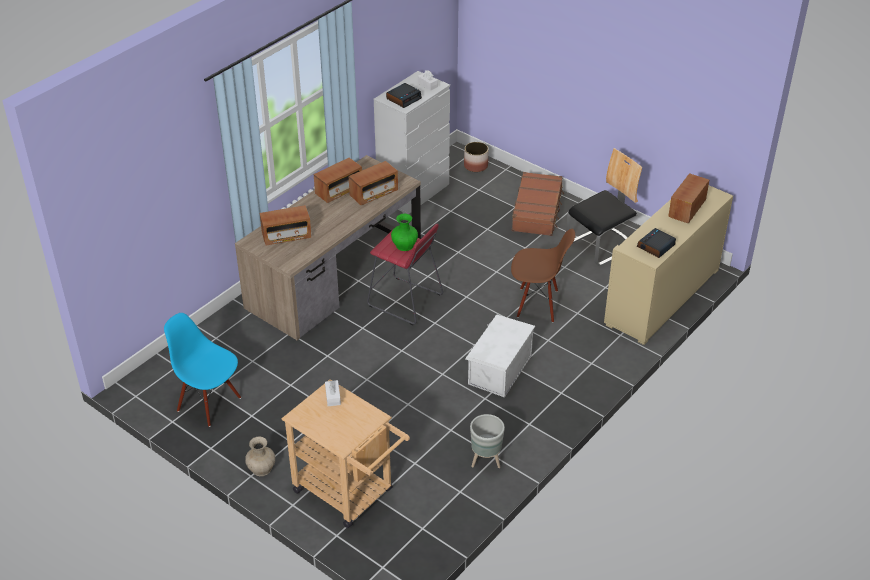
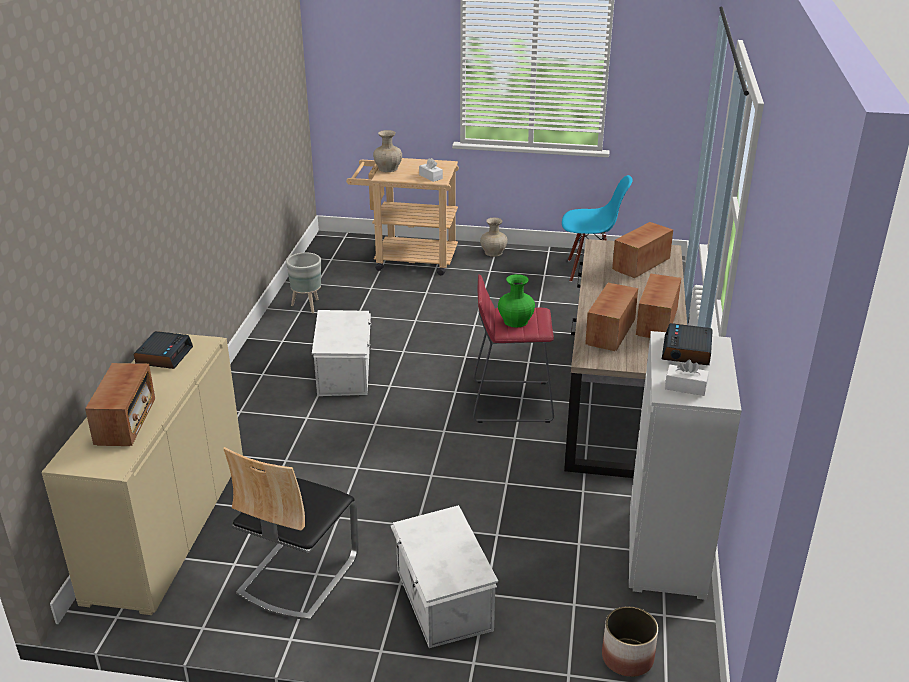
camera: 150 degrees right, 10 degrees down
(361, 427) = (388, 168): none -> beige vase
(537, 211) = (442, 601): brown suitcase -> white storage box
(537, 304) = (345, 453): brown chair -> none

